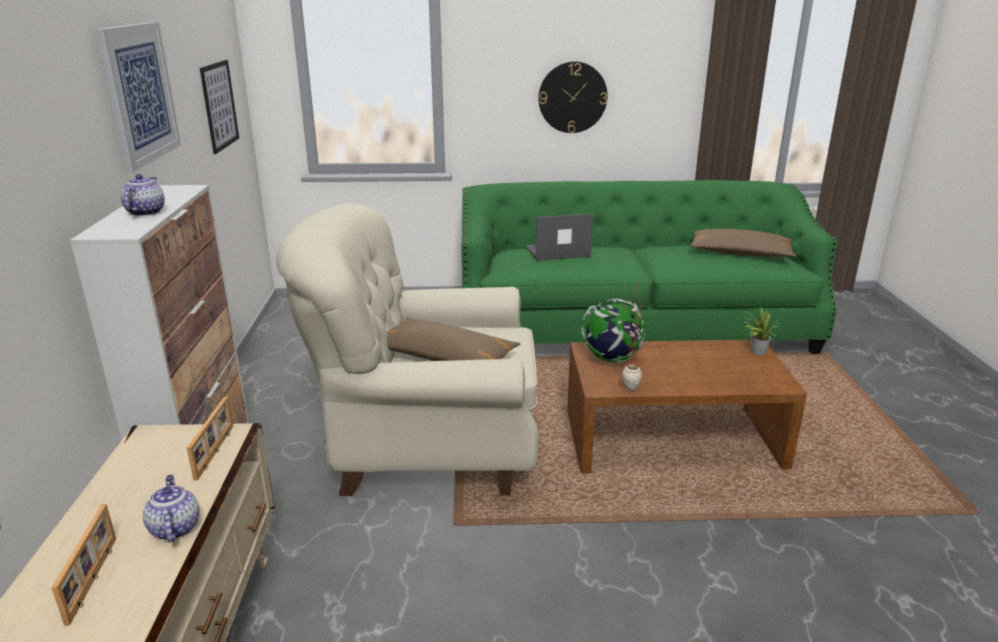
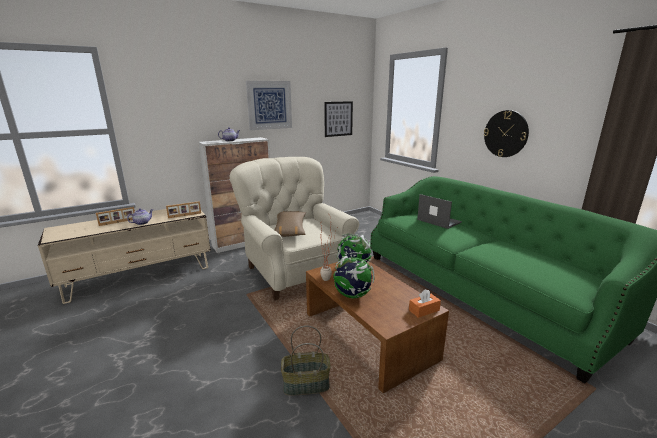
camera: 60 degrees right, 5 degrees down
(692, 382) = (353, 295): none -> globe
(740, 254) = (551, 267): brown pillow -> none
(751, 526) = (305, 385): none -> basket
(756, 351) = (424, 310): potted plant -> orange tissue box

